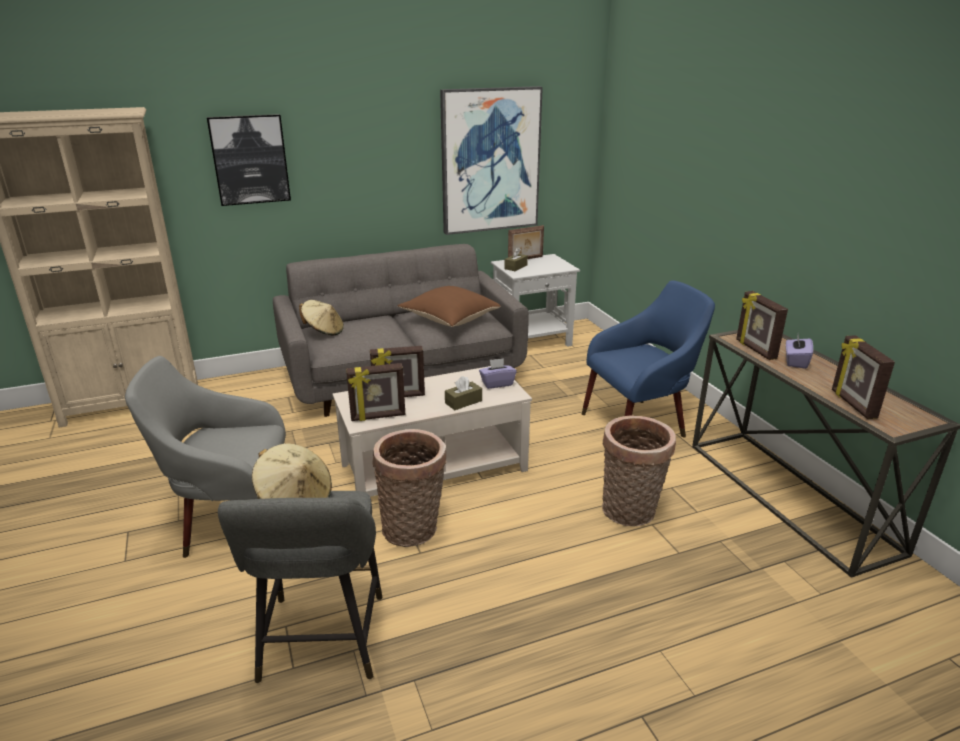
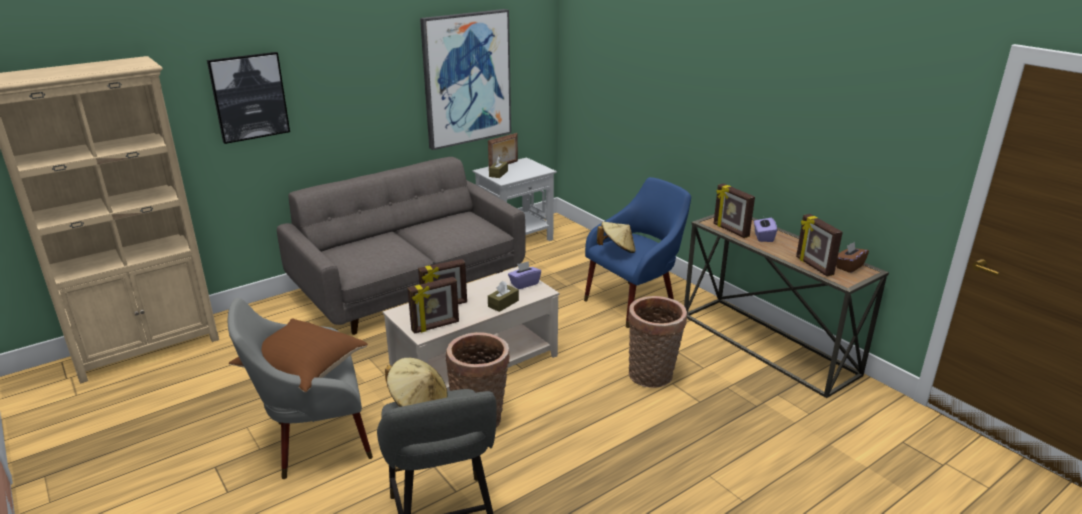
camera: 15 degrees left, 0 degrees up
(323, 331) = (339, 254): beige hat -> beige hat (617, 249)
(448, 320) = (452, 231): brown pillow -> brown pillow (301, 370)
(903, 410) = (849, 266): none -> brown tissue box

